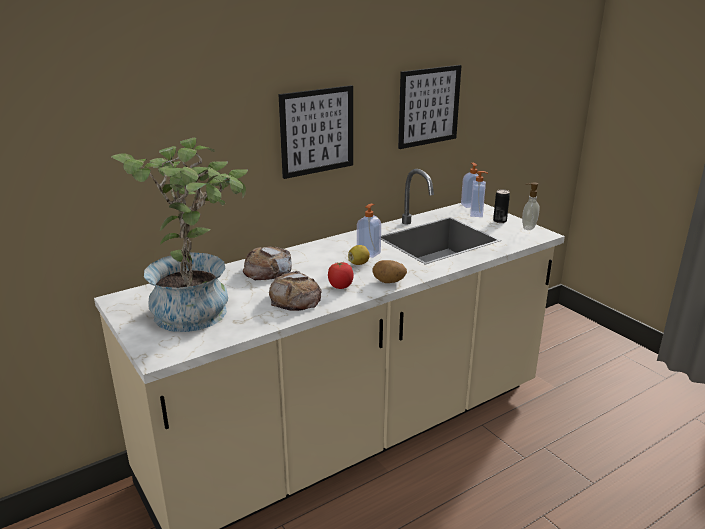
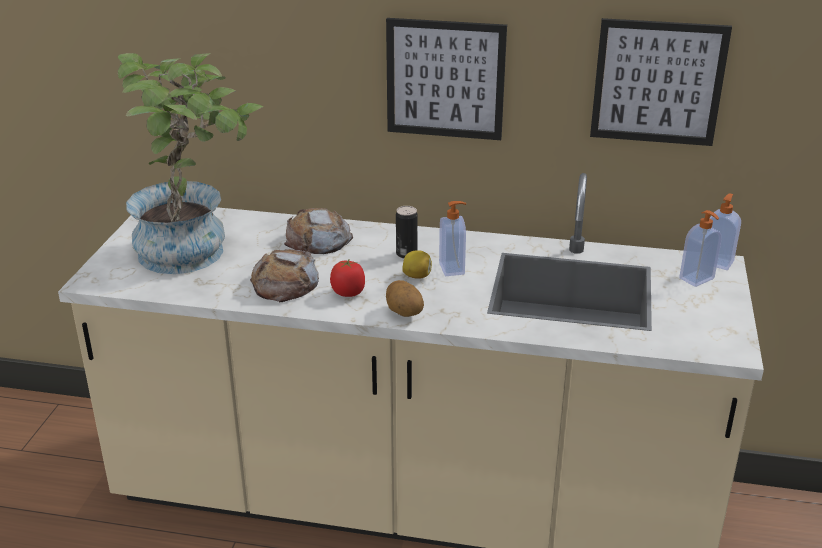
camera: 45 degrees right, 5 degrees up
(499, 221) = (710, 303): can -> can (406, 254)
(528, 227) = (731, 331): soap dispenser -> none

